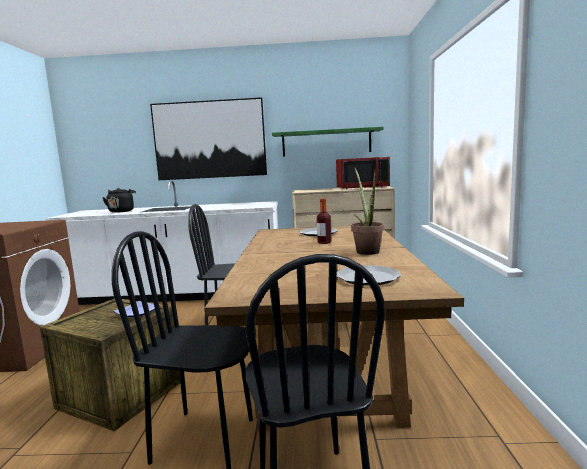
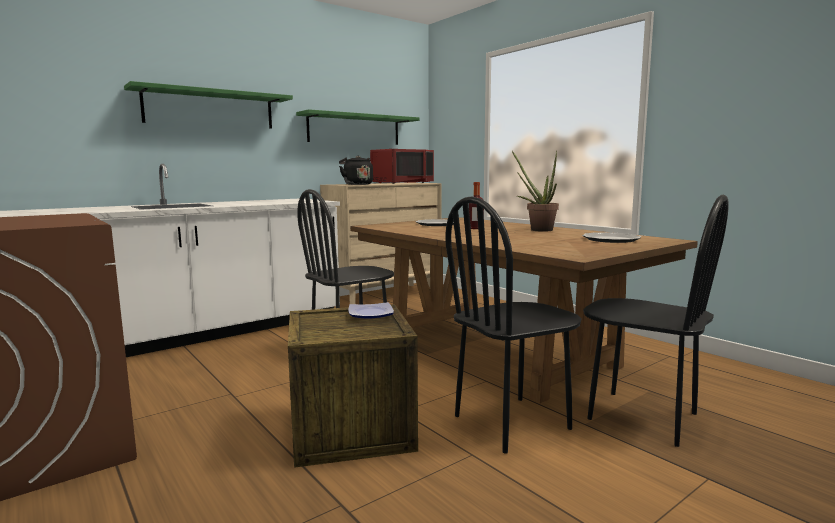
camera: 40 degrees left, 0 degrees up
(122, 211) = (92, 210): black kettle -> black kettle (357, 184)
(209, 139) = (210, 109): picture -> green shelf

